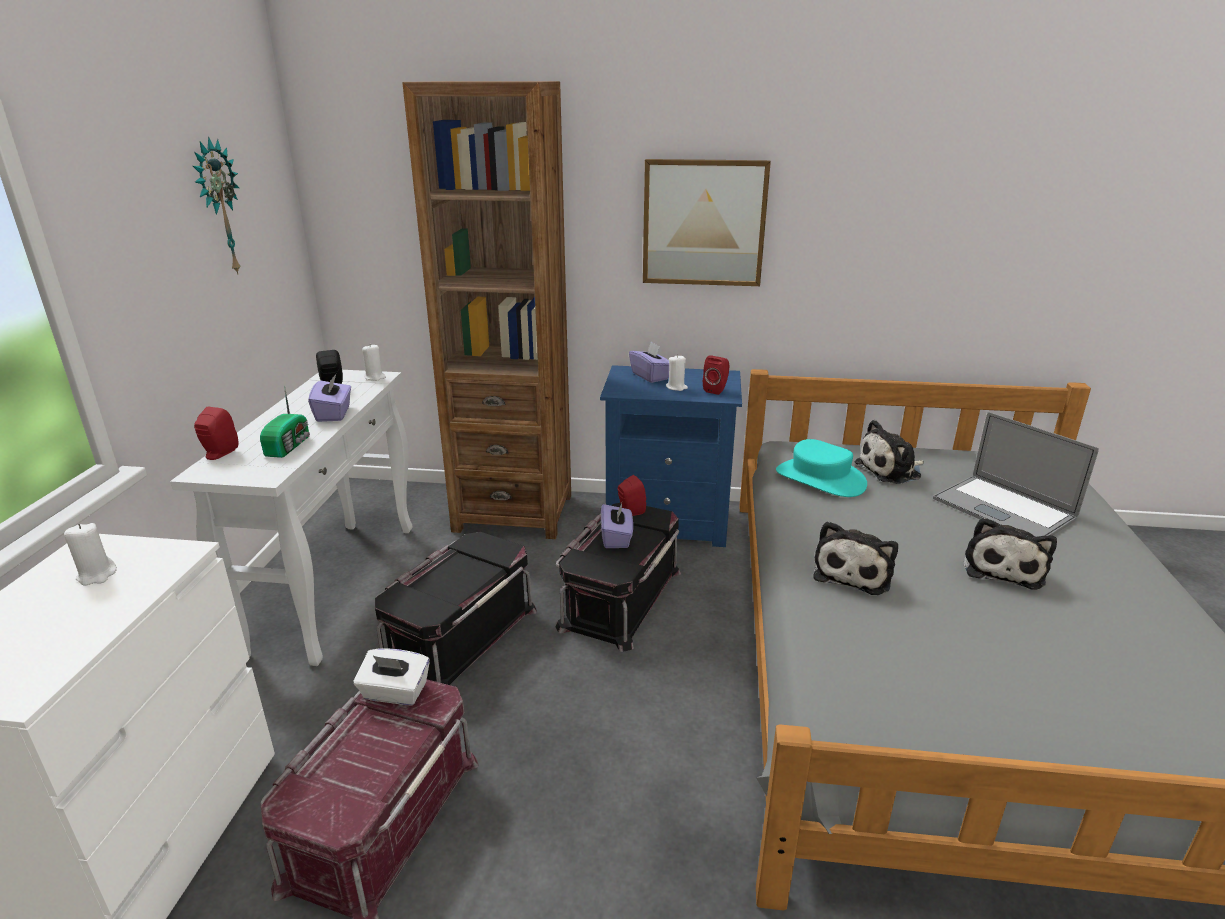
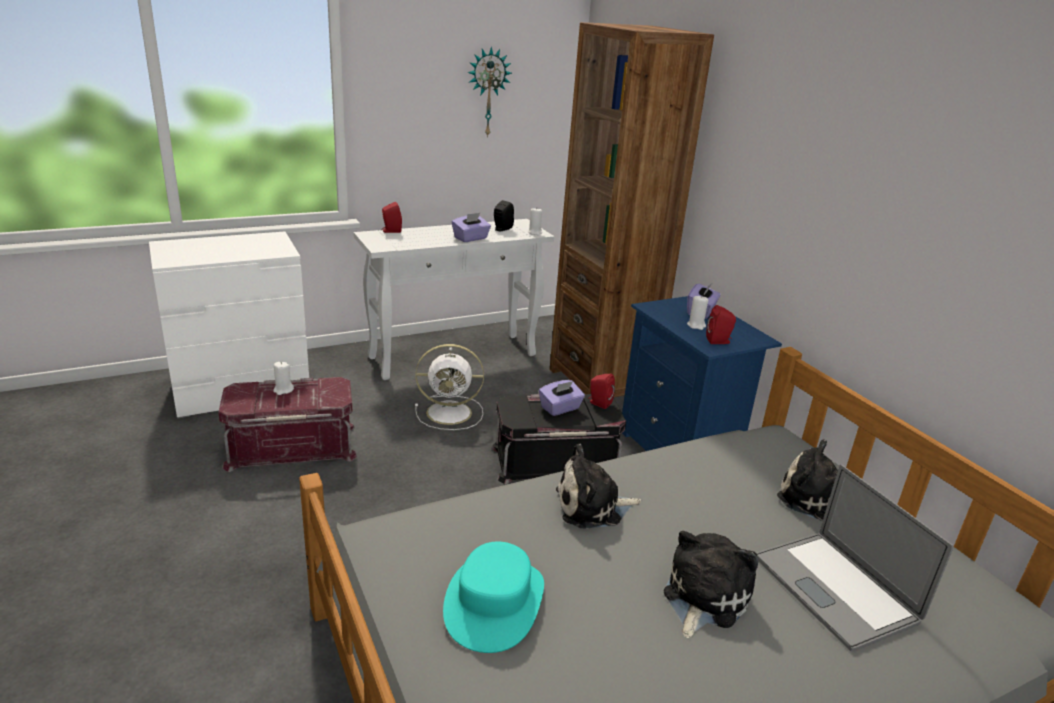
camera: 55 degrees right, 0 degrees up
(97, 575) = (253, 245): white candle -> white candle (283, 390)
(290, 446) = (419, 241): radio -> none
(395, 693) = (332, 386): white tissue box -> none
(459, 635) = (451, 413): black storage box -> white fan
(704, 223) = (790, 186): picture -> none
(820, 478) = (736, 462): turquoise hat -> turquoise hat (494, 602)
(1003, 509) = (834, 588): laptop -> laptop turned 45 degrees counterclockwise
(1003, 567) = (703, 597): plush toy -> plush toy turned 135 degrees clockwise

